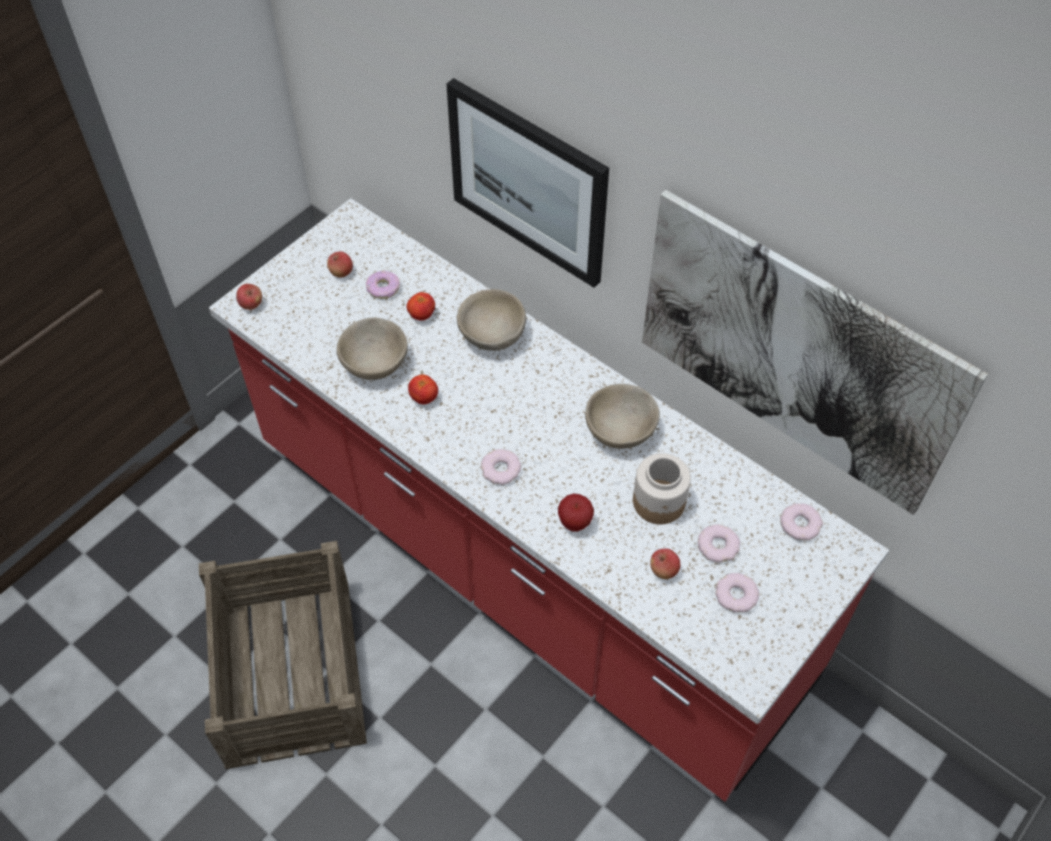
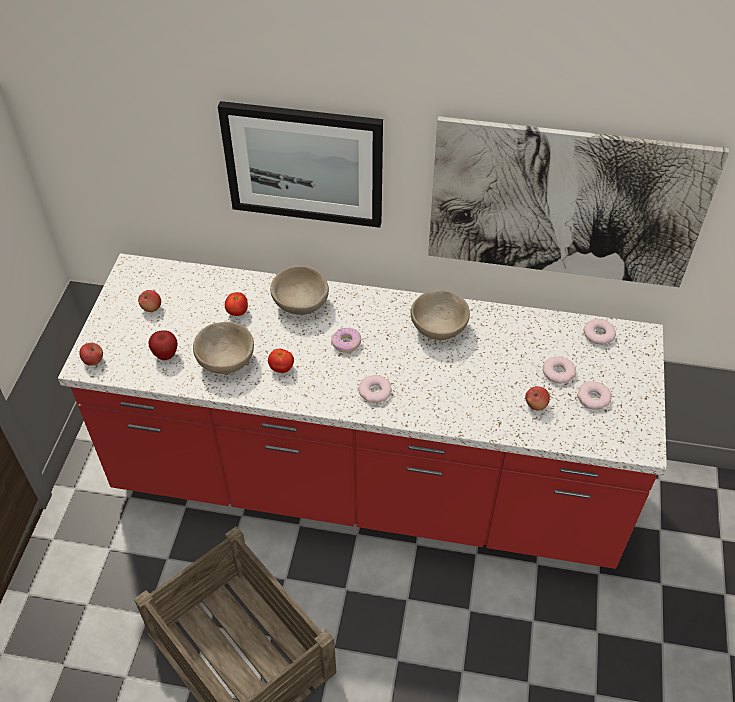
camera: 30 degrees left, 5 degrees down
(383, 288) = (194, 306): donut -> donut (346, 343)
(575, 523) = (453, 403): apple -> apple (166, 355)
(659, 502) = (500, 362): jar -> none

